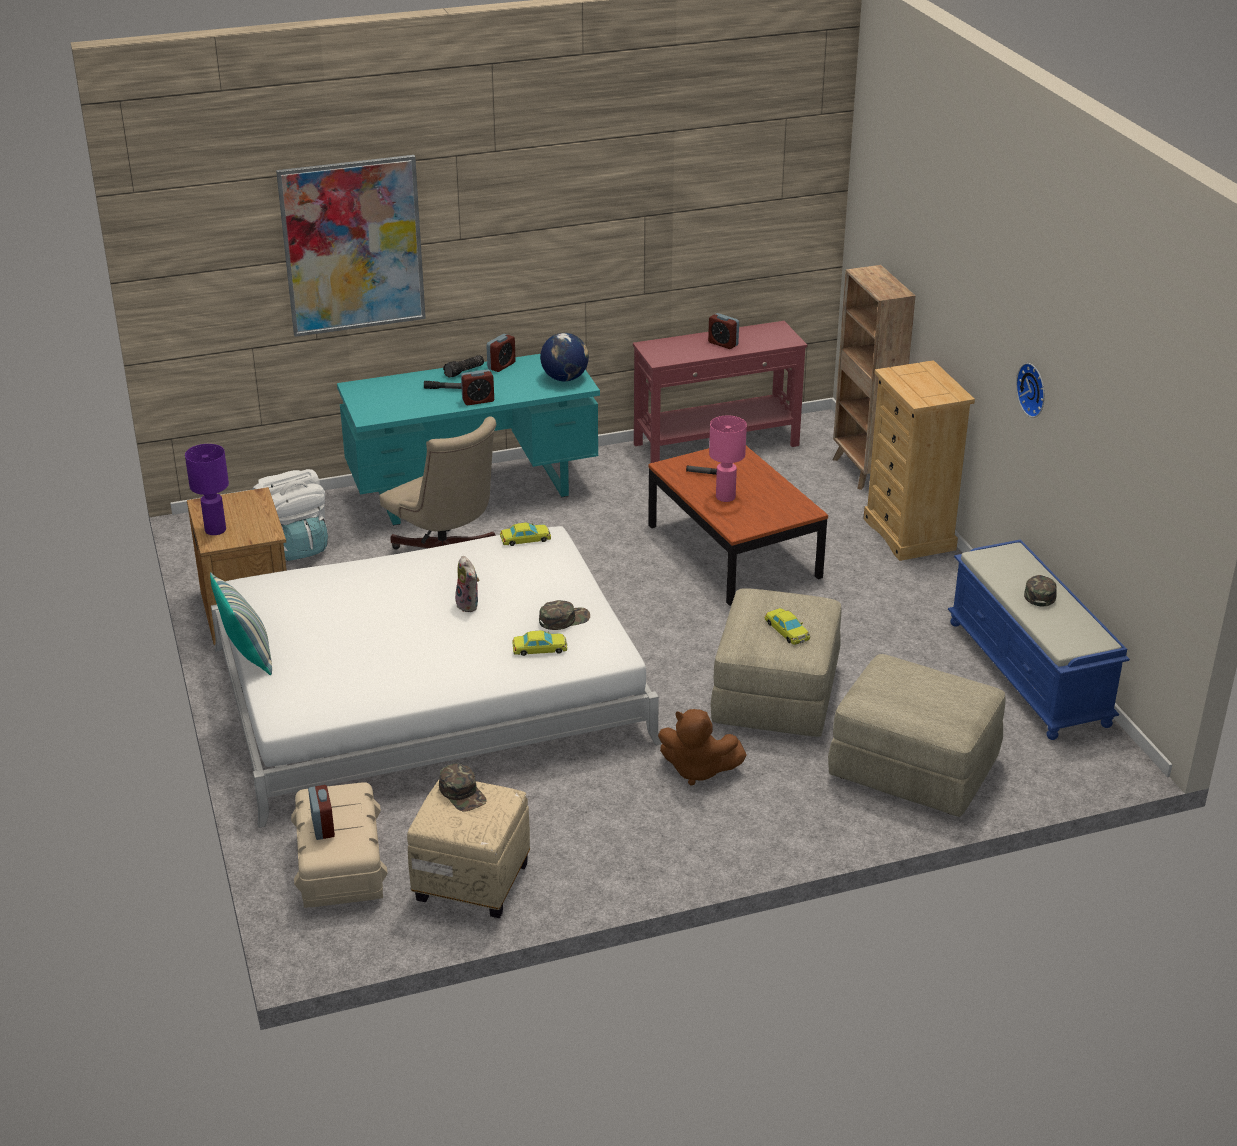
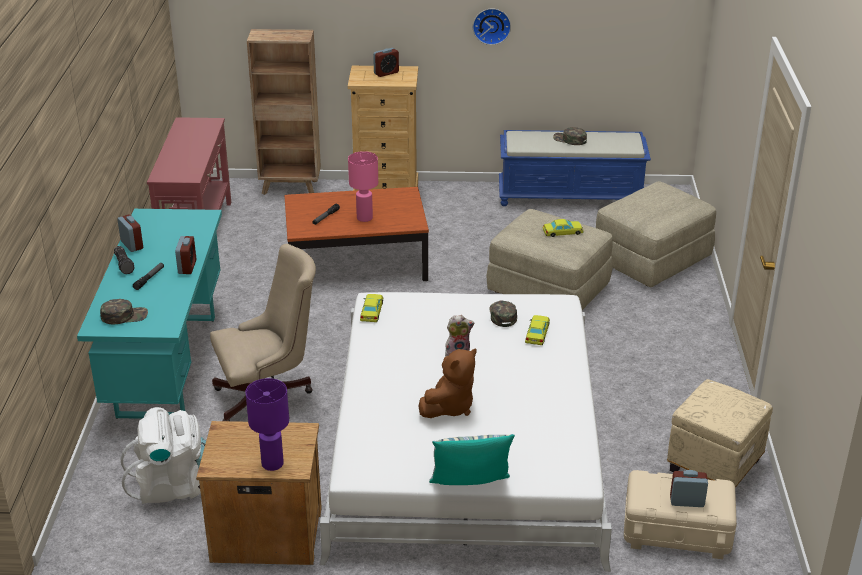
camera: 70 degrees left, 0 degrees up
(353, 246) = (54, 192): picture -> none
(462, 793) = (705, 405): green cap -> green cap (124, 316)
(565, 378) = (186, 220): globe -> none
(697, 770) = (620, 339): brown plush toy -> brown plush toy (450, 407)
(723, 344) = (189, 147): alarm clock -> alarm clock (386, 73)

